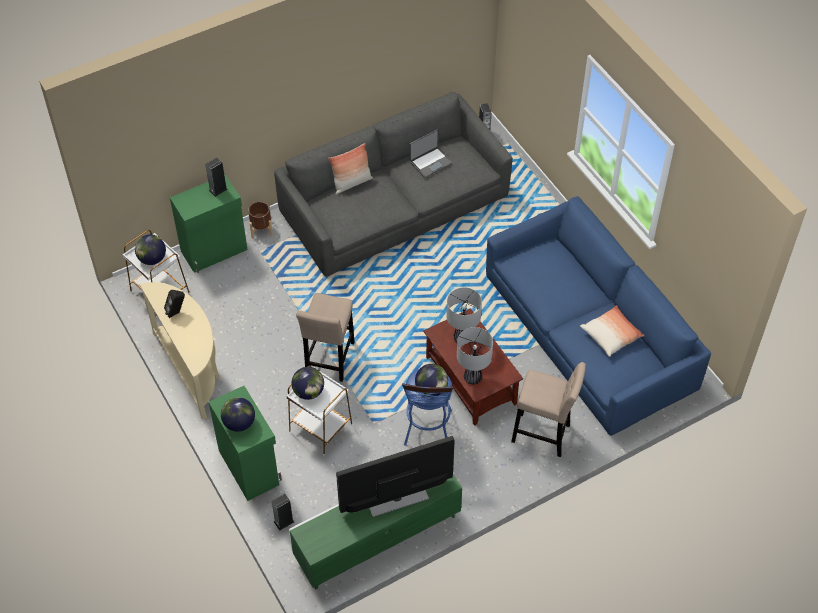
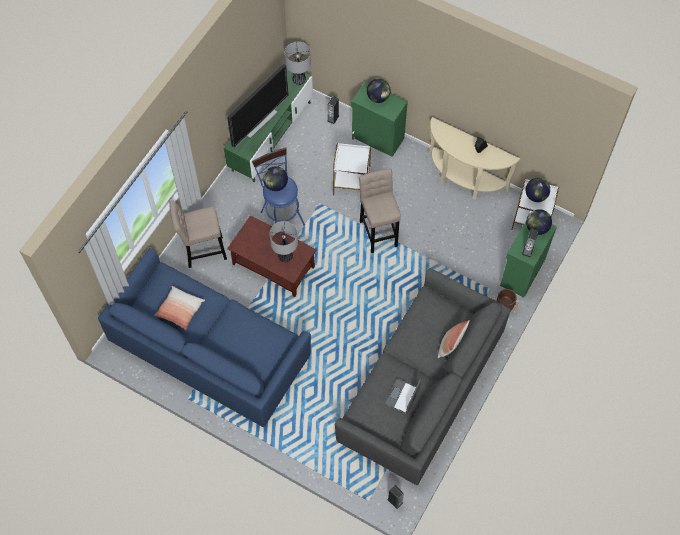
camera: 150 degrees right, 10 degrees up
(308, 392) = (358, 158): globe -> globe (537, 228)
(472, 378) = (261, 231): table lamp -> table lamp (299, 80)

